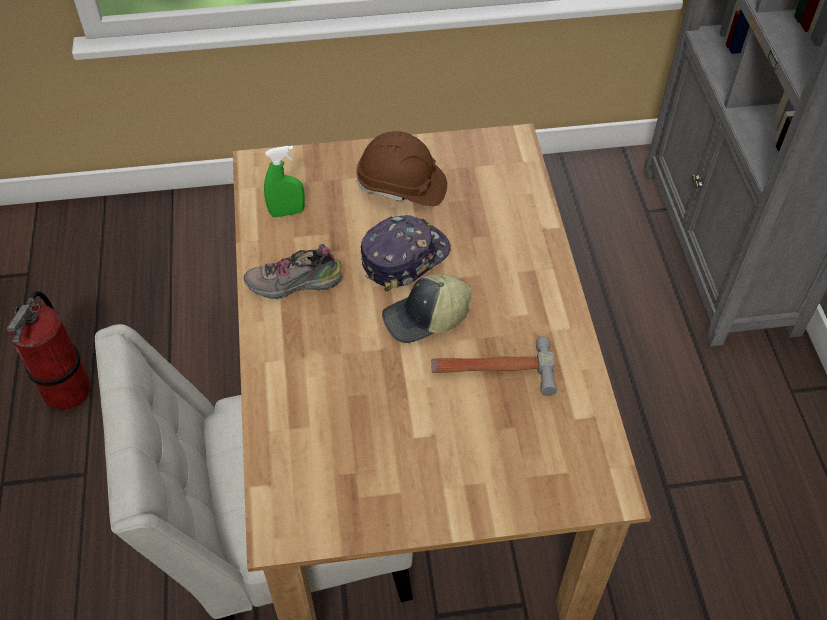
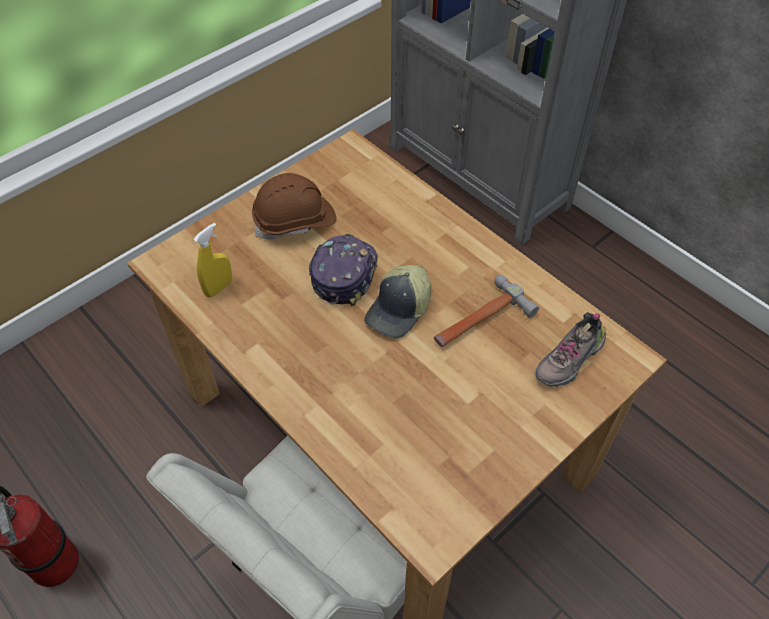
camera: 35 degrees left, 0 degrees up
(287, 212) = (219, 288): green spray bottle -> yellow spray bottle
(294, 284) = (274, 341): shoe -> shoe (569, 361)

